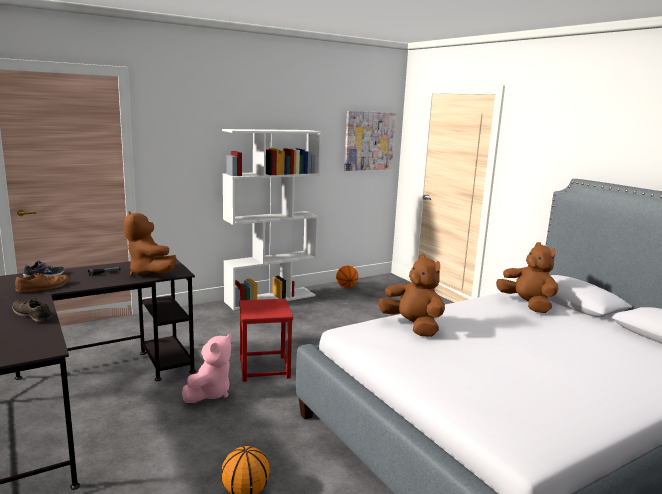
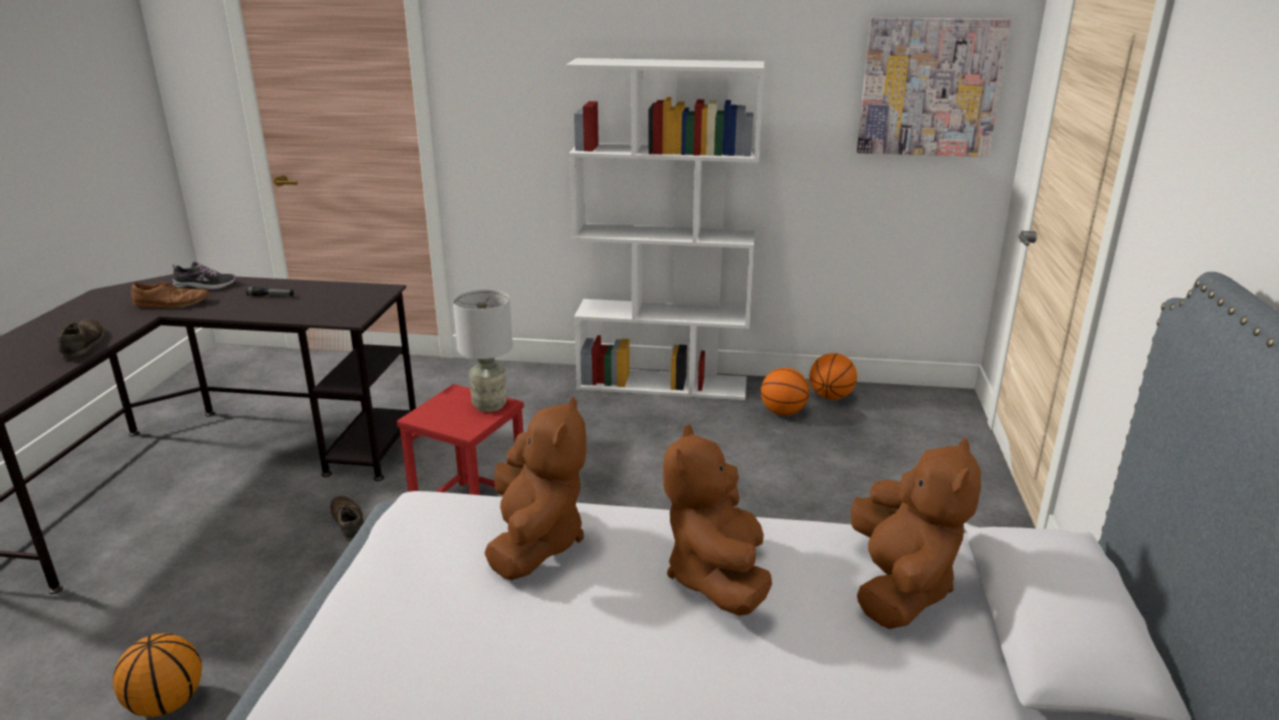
camera: 40 degrees right, 10 degrees up
(150, 272) = (318, 308): brown plush toy -> brown plush toy (717, 578)
(209, 393) = (348, 523): pink plush toy -> brown shoe
(275, 303) = (490, 405): none -> grey table lamp
(337, 296) = (783, 412): none -> basketball

